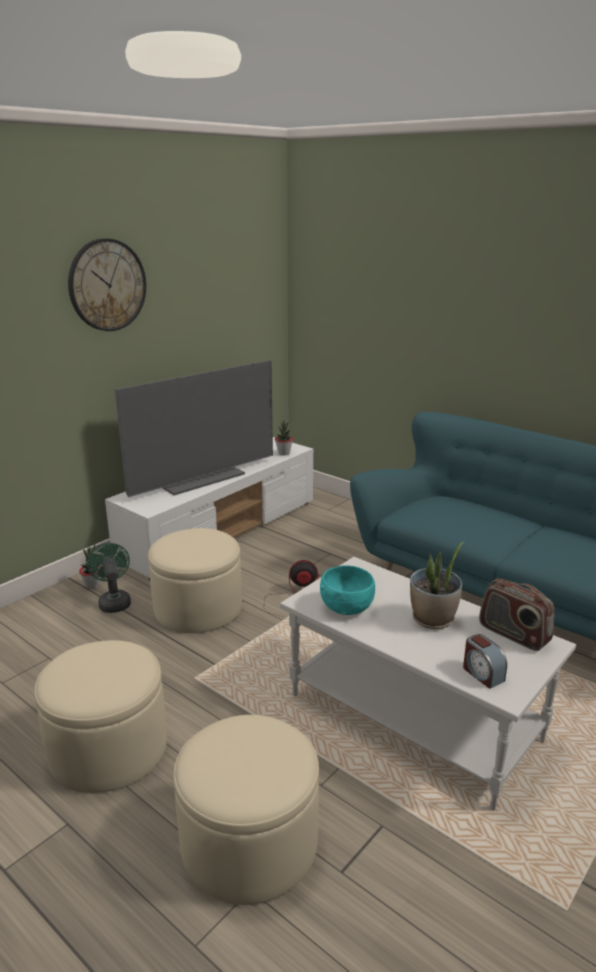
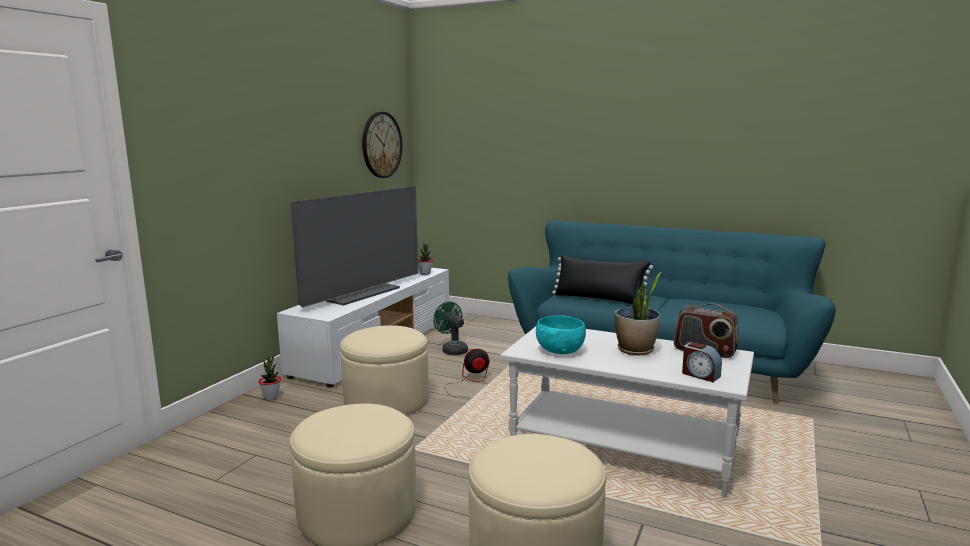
camera: 15 degrees left, 10 degrees down
(107, 285) = (279, 110): wall clock -> wall clock (381, 145)
(113, 602) = (300, 406): green fan -> green fan (452, 350)
(454, 519) = (599, 299): none -> black pillow

